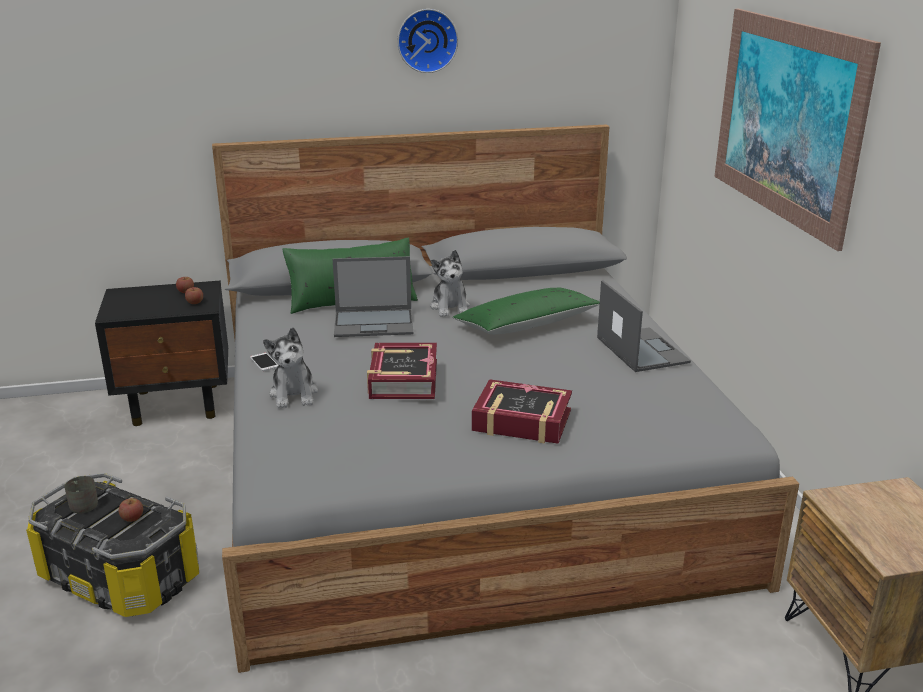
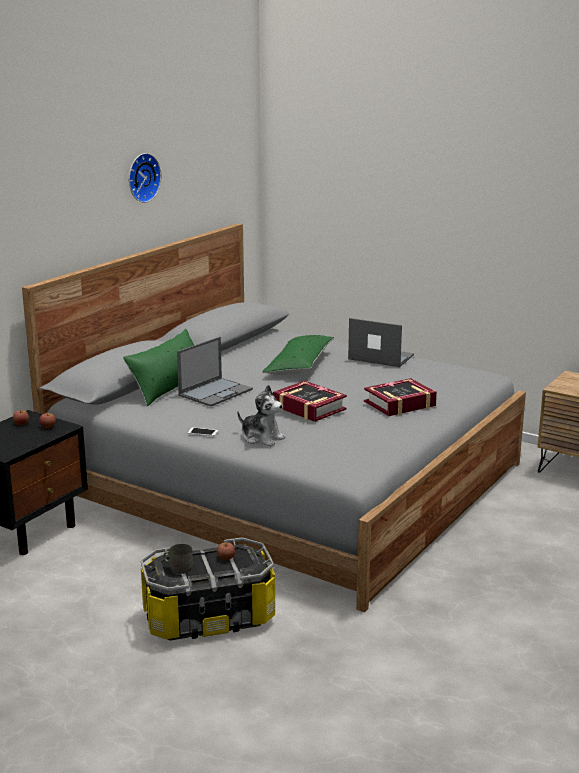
camera: 45 degrees left, 5 degrees down
(450, 307) = (235, 371): plush toy -> none
(786, 120) = (409, 195): picture -> none

